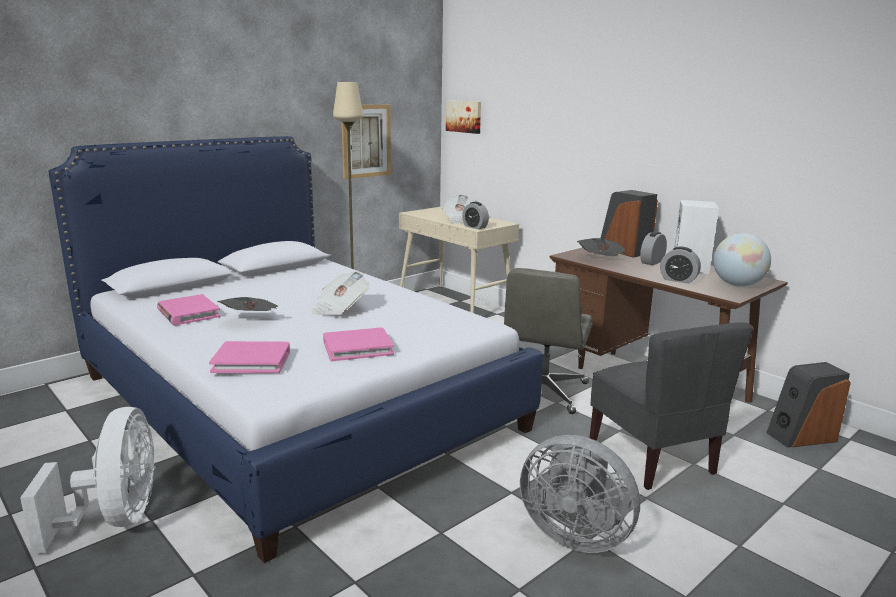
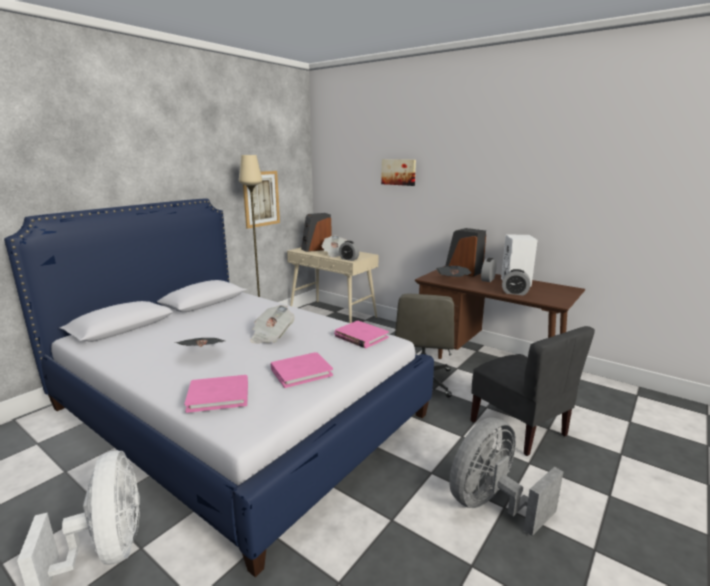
camera: 10 degrees left, 0 degrees up
(188, 313) = (145, 352): pink book -> pink book (361, 337)
(464, 116) = (331, 178): picture -> picture (399, 172)
(574, 534) = (492, 504): grey fan -> grey fan turned 120 degrees clockwise
(737, 285) = (556, 294): globe -> none
(801, 436) = (606, 397): speaker -> speaker (316, 249)

